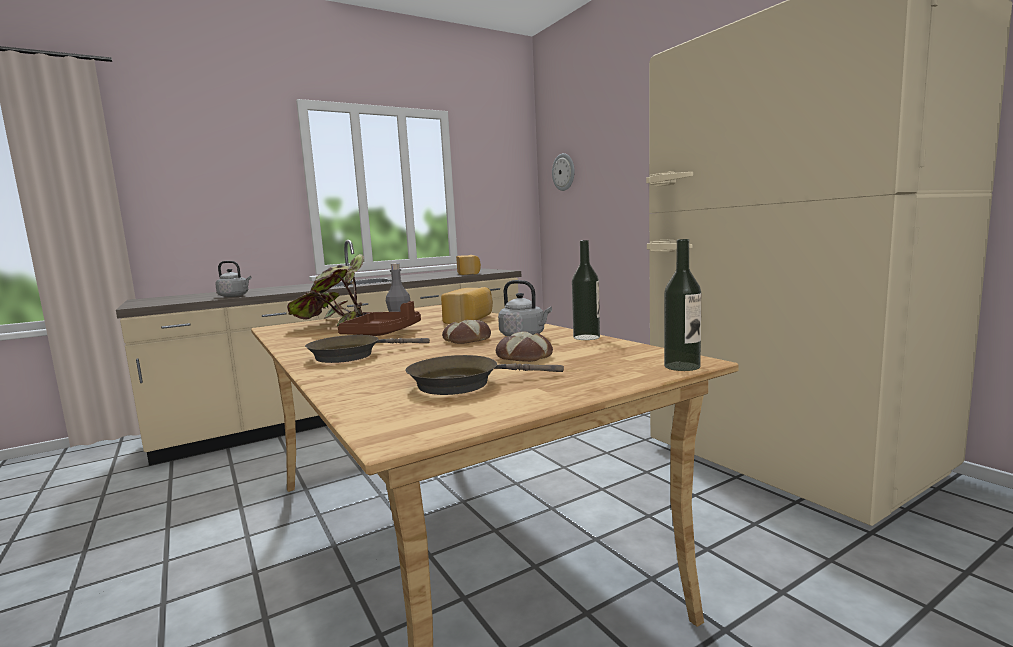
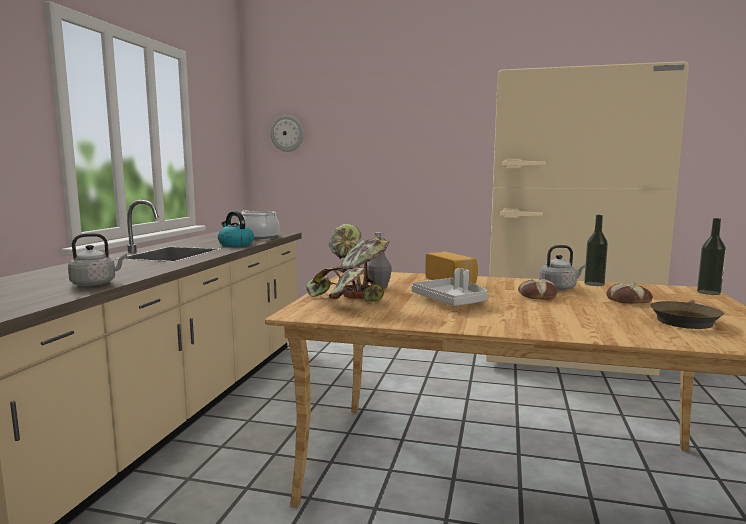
camera: 45 degrees left, 0 degrees up
(351, 355) = (530, 320): brown frying pan -> none
(383, 334) = (451, 301): brown tray -> grey tray
(422, 278) = (235, 244): none -> kettle
(469, 273) = (259, 237): bread -> cooking pot

